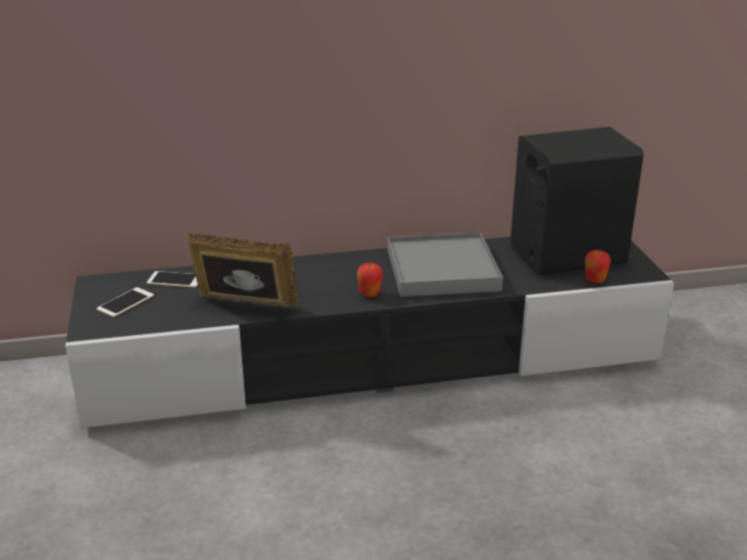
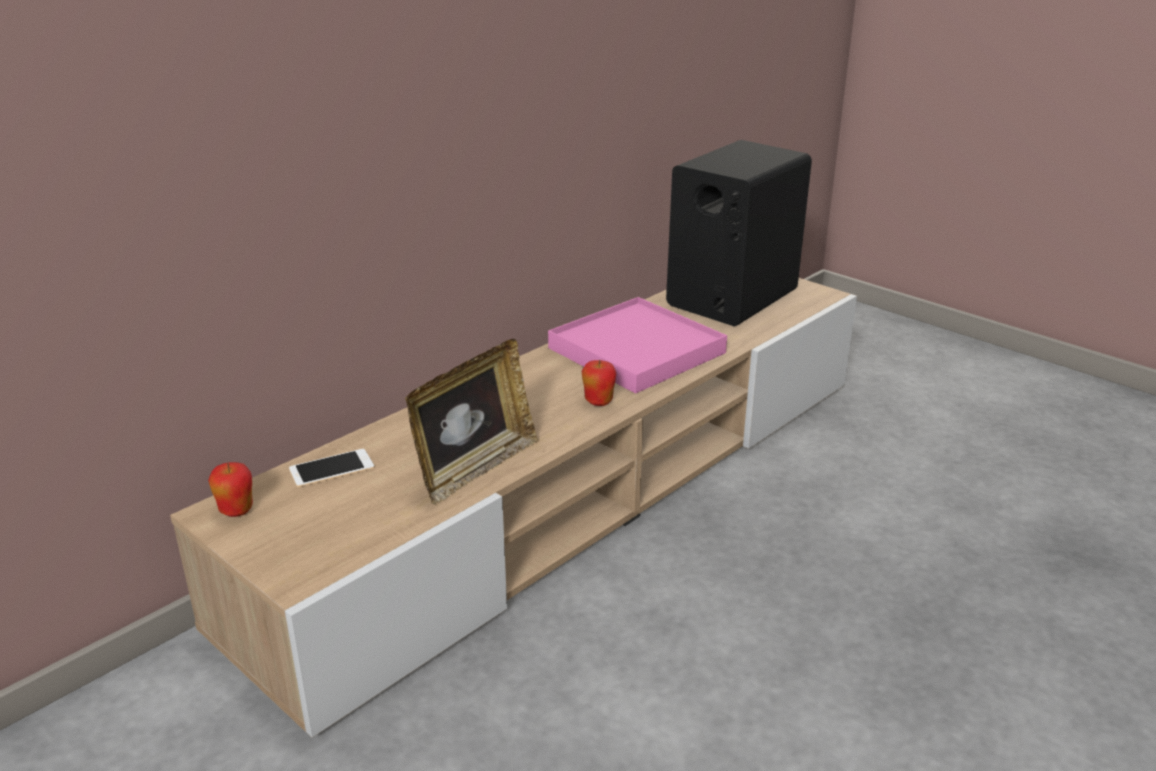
camera: 35 degrees left, 0 degrees up
(125, 302) = (301, 522): phone -> none
(245, 307) = (474, 468): picture frame -> picture frame turned 150 degrees clockwise
(374, 360) = (579, 491): black tv stand -> beige tv stand
(442, 270) = (636, 351): grey tray -> pink tray
(595, 280) = (792, 315): apple -> apple (236, 511)

